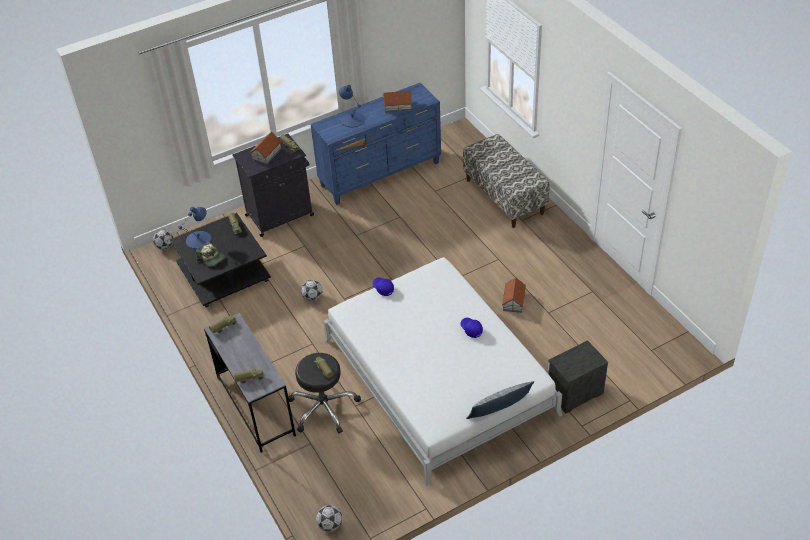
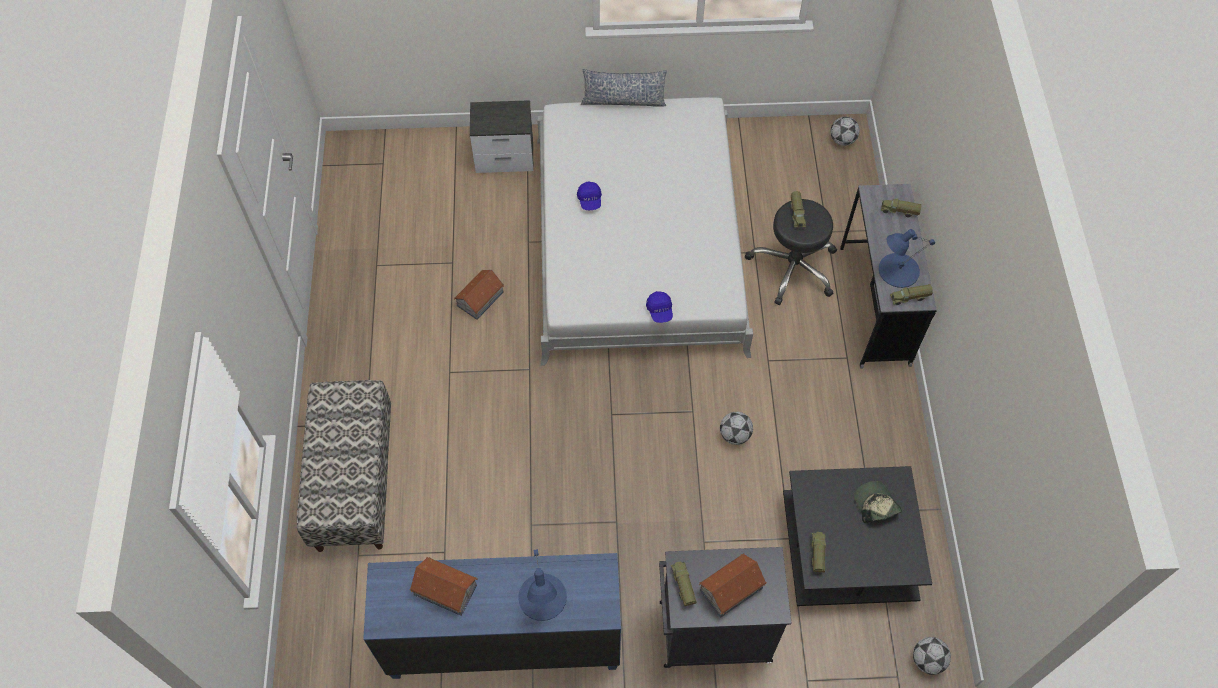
camera: 155 degrees left, 15 degrees up
(199, 240) = (884, 556): blue table lamp -> blue table lamp (898, 270)

